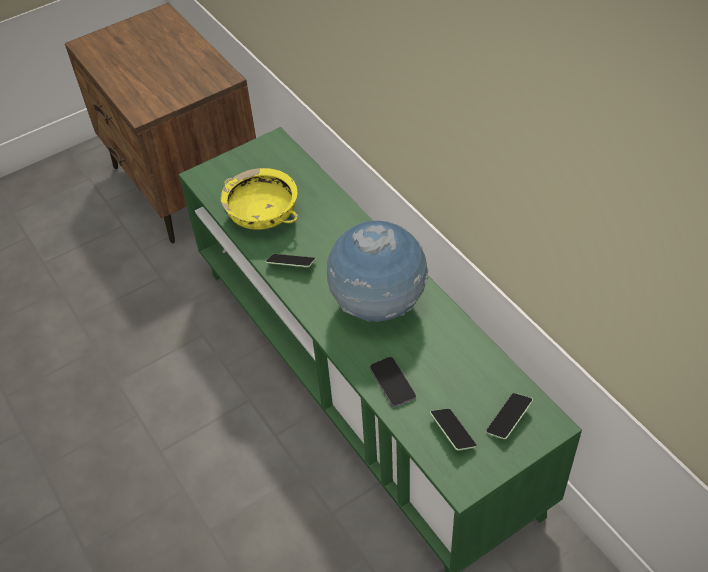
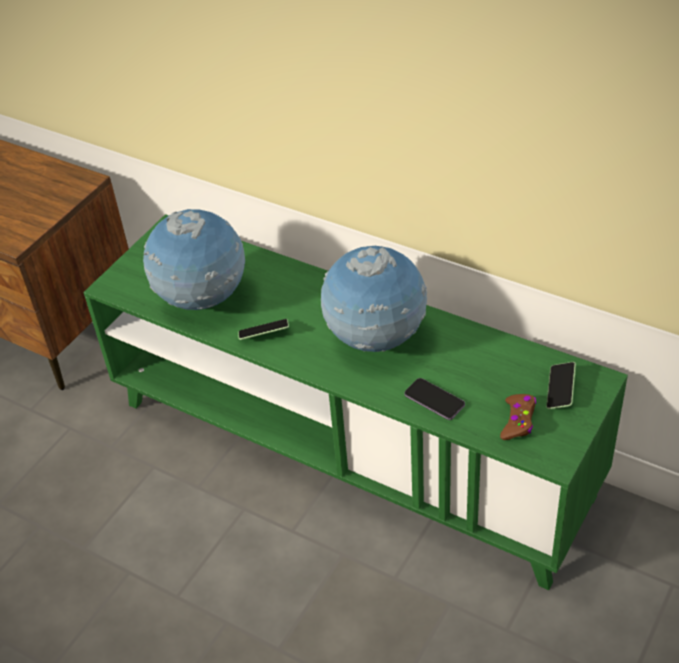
camera: 25 degrees left, 5 degrees down
(262, 216) = (203, 301): yellow bowl -> globe
(452, 433) = (518, 421): phone -> brown game controller

